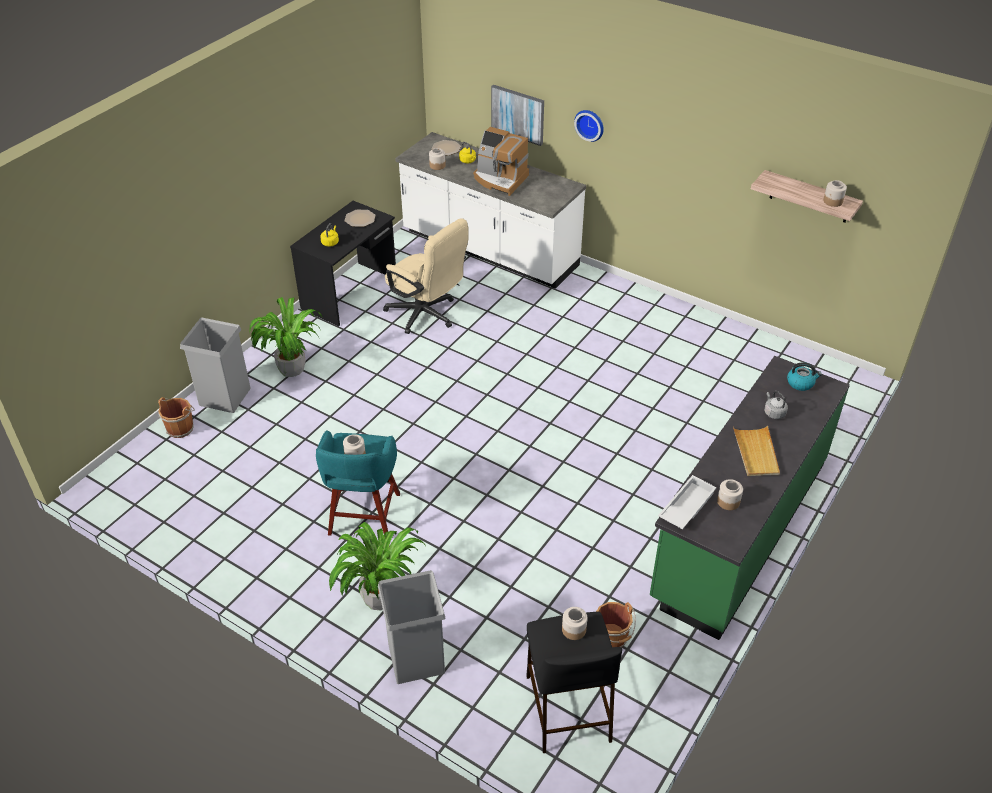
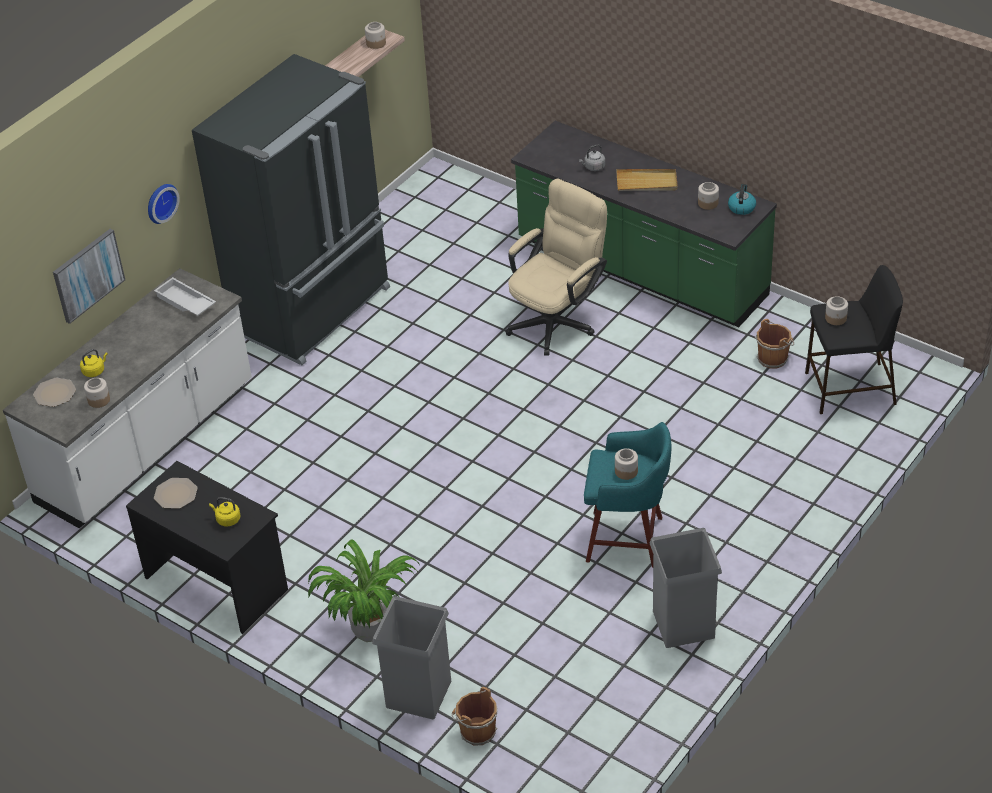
camera: 85 degrees left, 0 degrees up
(379, 597) = (738, 519): potted plant -> none
(416, 658) = (808, 488): grey trash can -> grey trash can (683, 624)
(427, 315) = (279, 501): beige office chair -> beige office chair (557, 320)
(500, 179) = (149, 341): coffee machine -> none
(646, 317) = (314, 310): none -> black fridge
(686, 506) = (714, 227): white tray -> white tray (185, 302)
(800, 383) = (552, 147): kettle -> kettle (741, 207)

